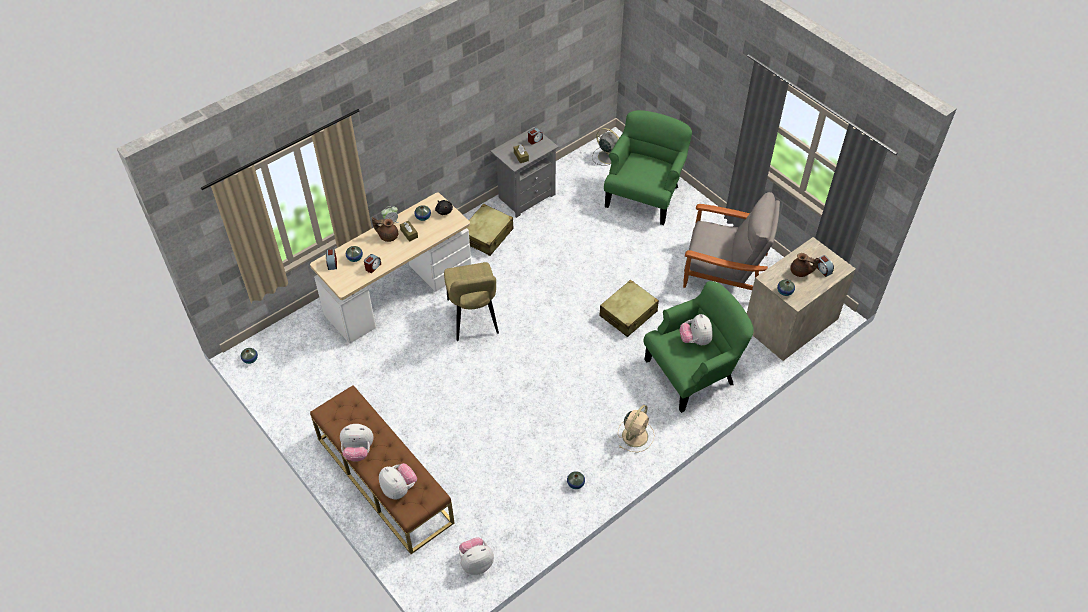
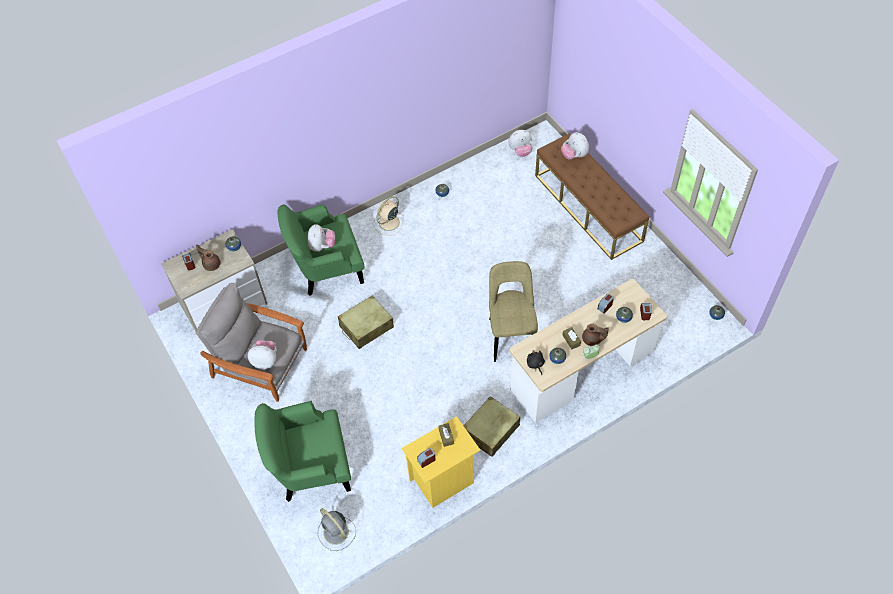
camera: 170 degrees left, 5 degrees up
(358, 451) = (607, 182): plush toy -> plush toy (265, 360)
(525, 196) = (443, 481): grey nightstand -> yellow nightstand
(644, 195) = (310, 467): green armchair -> green armchair turned 45 degrees clockwise

